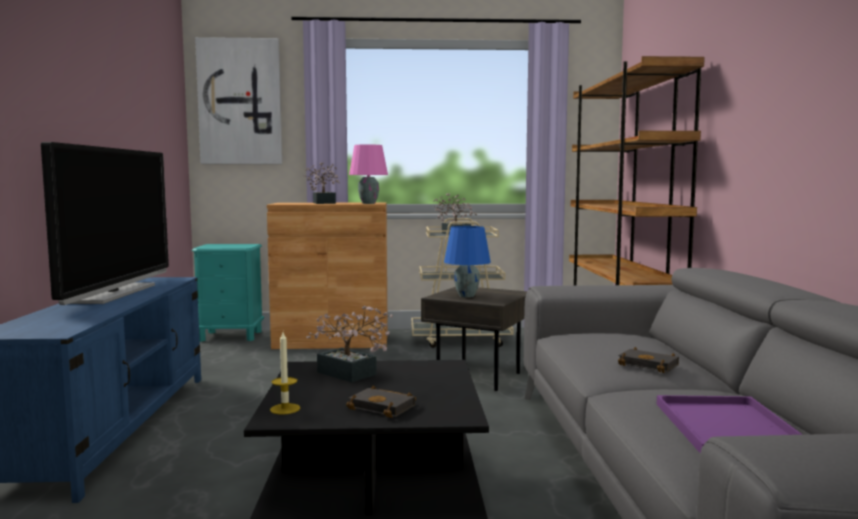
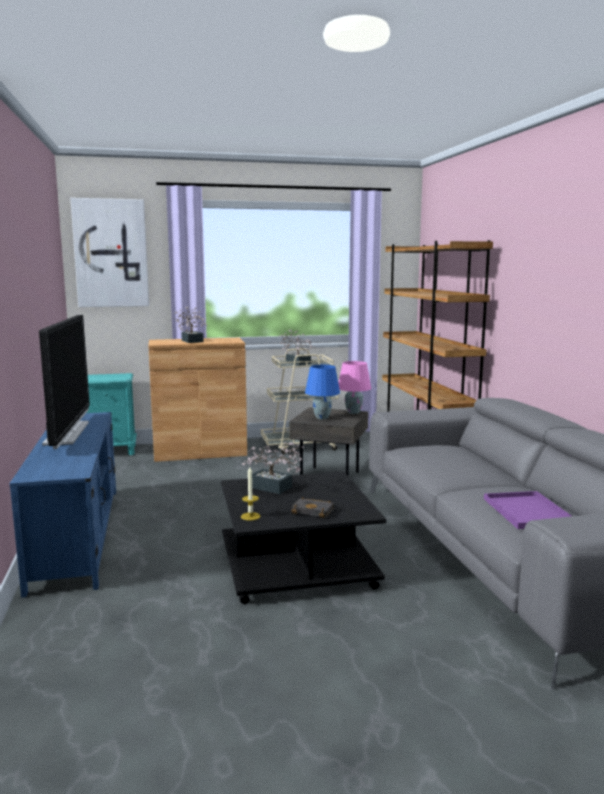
camera: 10 degrees left, 5 degrees up
(368, 203) = (230, 341): pink table lamp -> pink table lamp (353, 412)
(650, 365) = (470, 471): black book -> none

